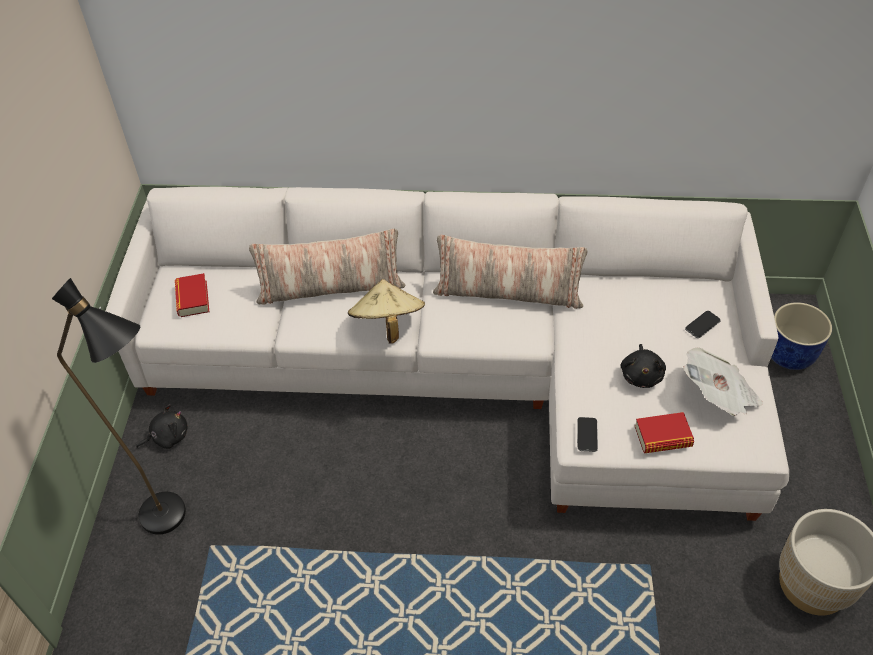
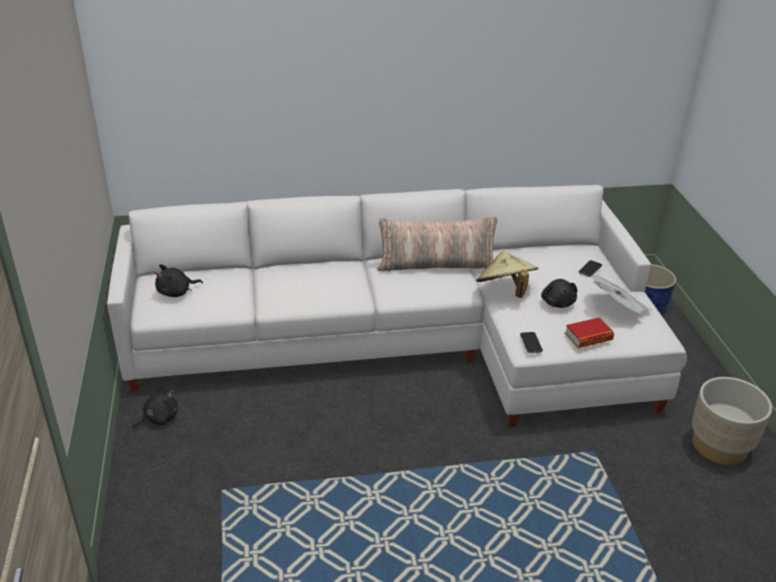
camera: 15 degrees left, 15 degrees down
(176, 521) = (185, 477): black floor lamp -> none
(193, 299) = (176, 292): book -> black plush toy
(330, 287) = (292, 275): pillow -> none
(387, 325) = (348, 292): beige hat -> beige hat (505, 291)

